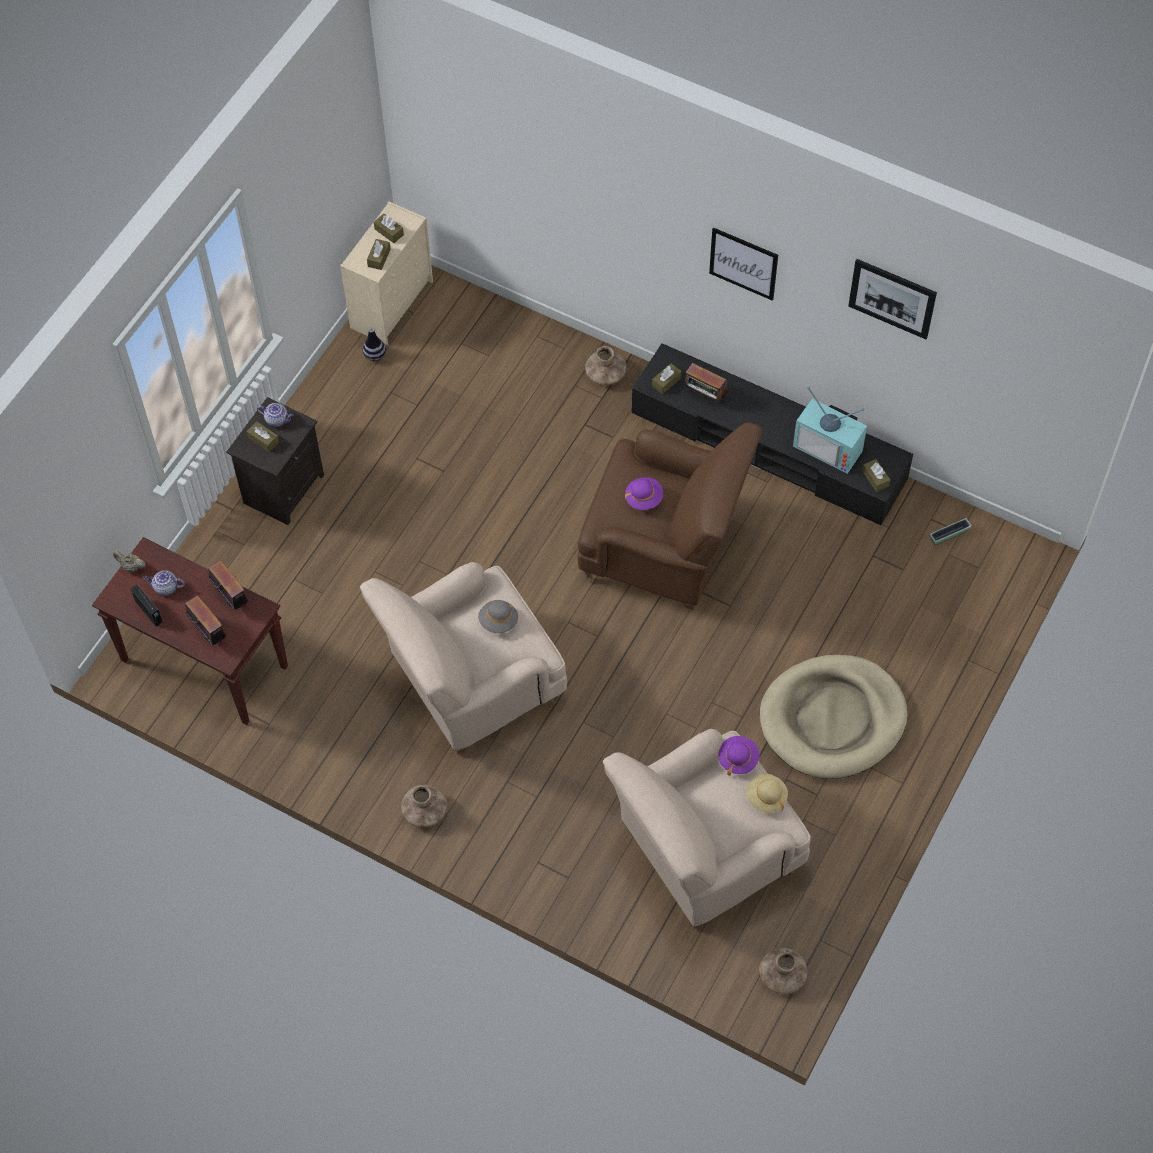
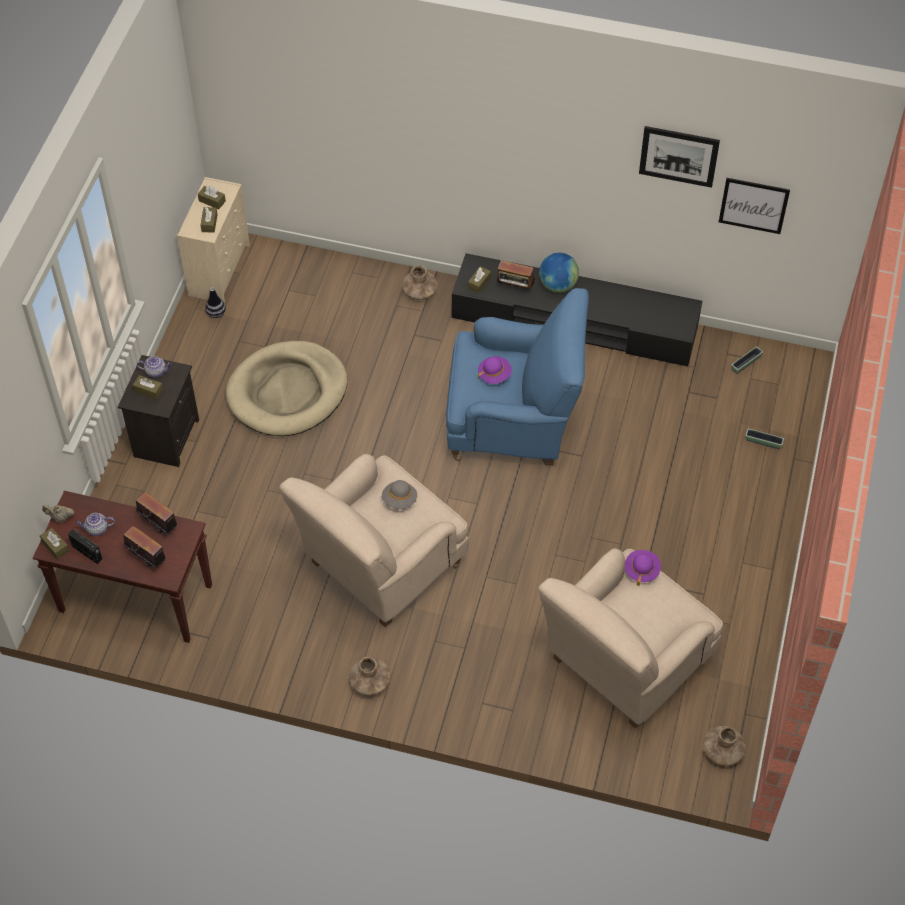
camera: 15 degrees left, 5 degrees down
(665, 551) = (514, 423): brown armchair -> blue armchair
(743, 263) = (539, 157): picture -> picture (753, 205)
(754, 402) = (557, 285): none -> globe
(766, 797) = (675, 597): beige hat -> none
(830, 446) = (632, 308): television -> none
(832, 719) = (697, 530): beige dog bed -> beige dog bed (287, 392)
(875, 478) = (677, 326): brown tissue box -> brown tissue box (55, 546)
(939, 633) = (763, 442): none -> planter

